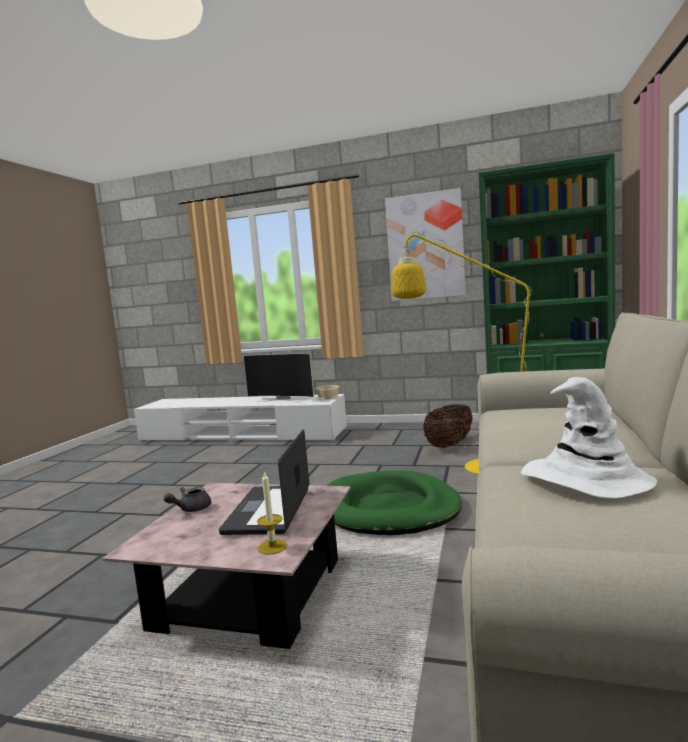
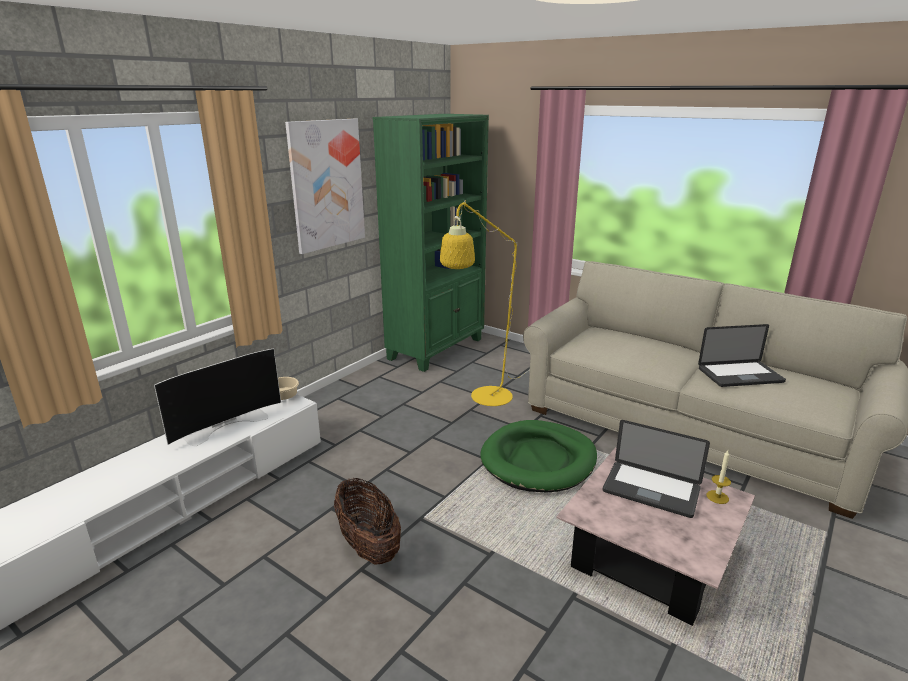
camera: 70 degrees left, 15 degrees up
(191, 509) = (627, 531): grey teapot -> none
(449, 445) = (420, 393): basket -> basket (368, 545)
(583, 479) = (740, 375): white hat -> laptop

